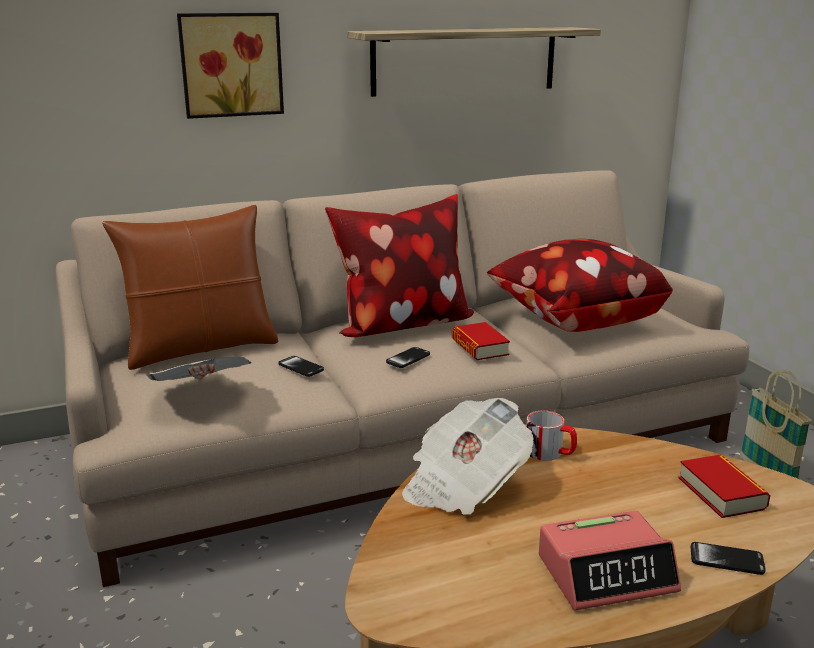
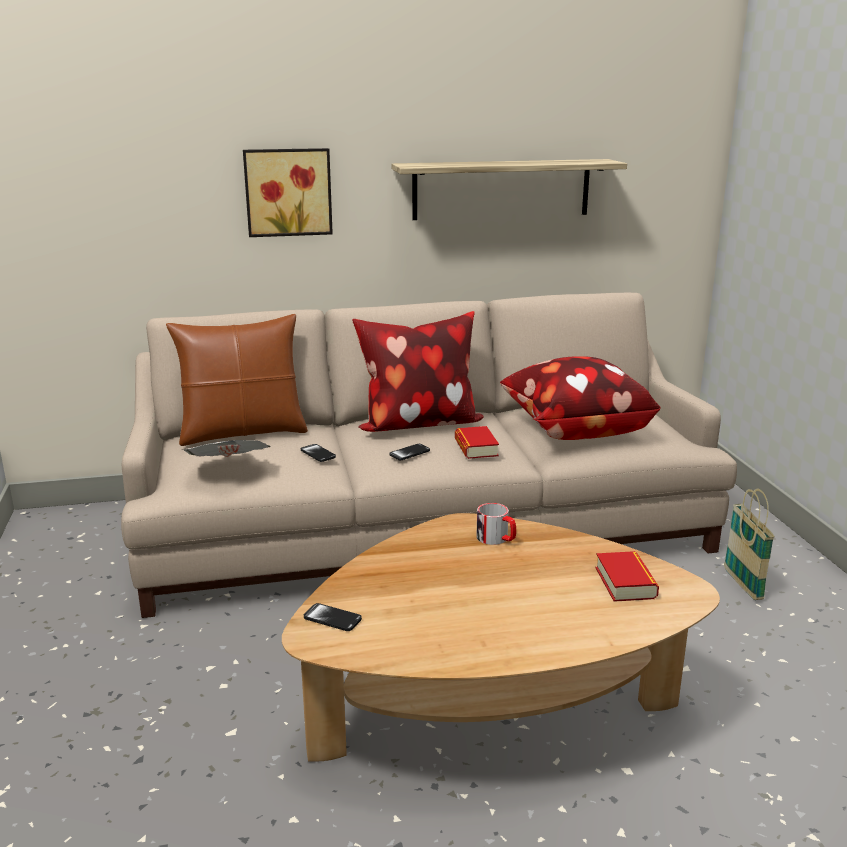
camera: 10 degrees right, 0 degrees up
(463, 485) = (412, 557): newspaper -> none
(606, 573) = (494, 631): alarm clock -> none
(726, 560) = (598, 632): phone -> phone (332, 618)

